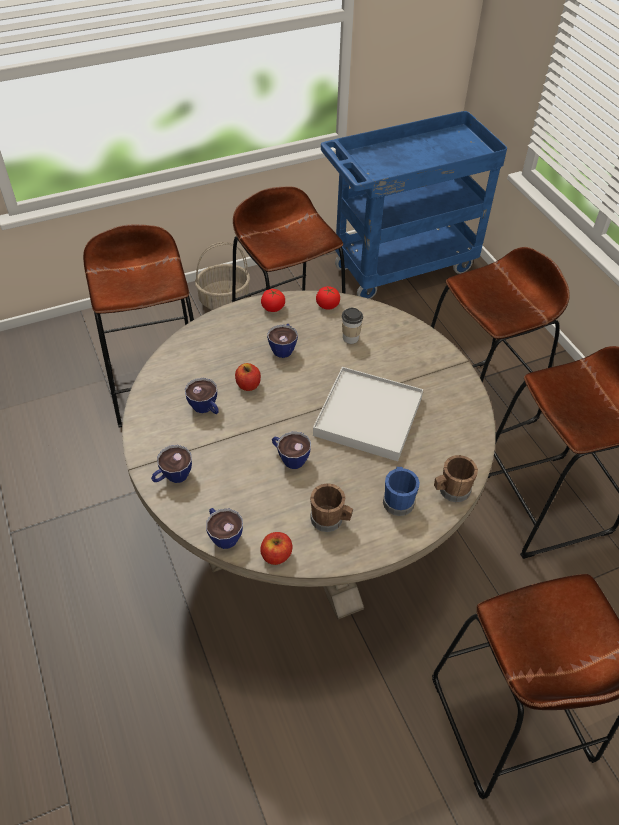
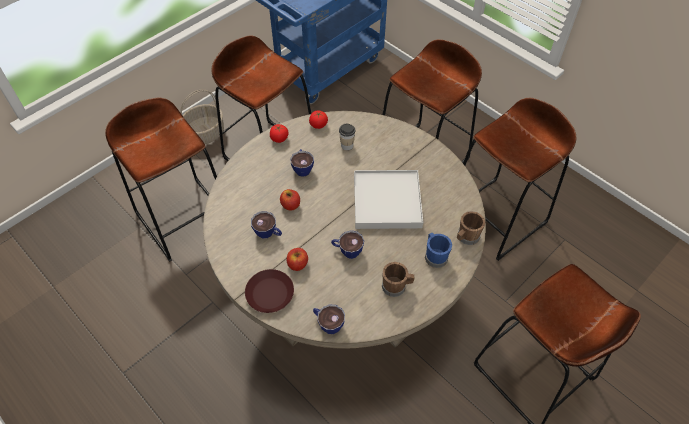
camera: 20 degrees left, 5 degrees up
(172, 477) = (270, 294): cup -> brown plate
(276, 555) = (372, 325): apple -> apple (297, 264)

